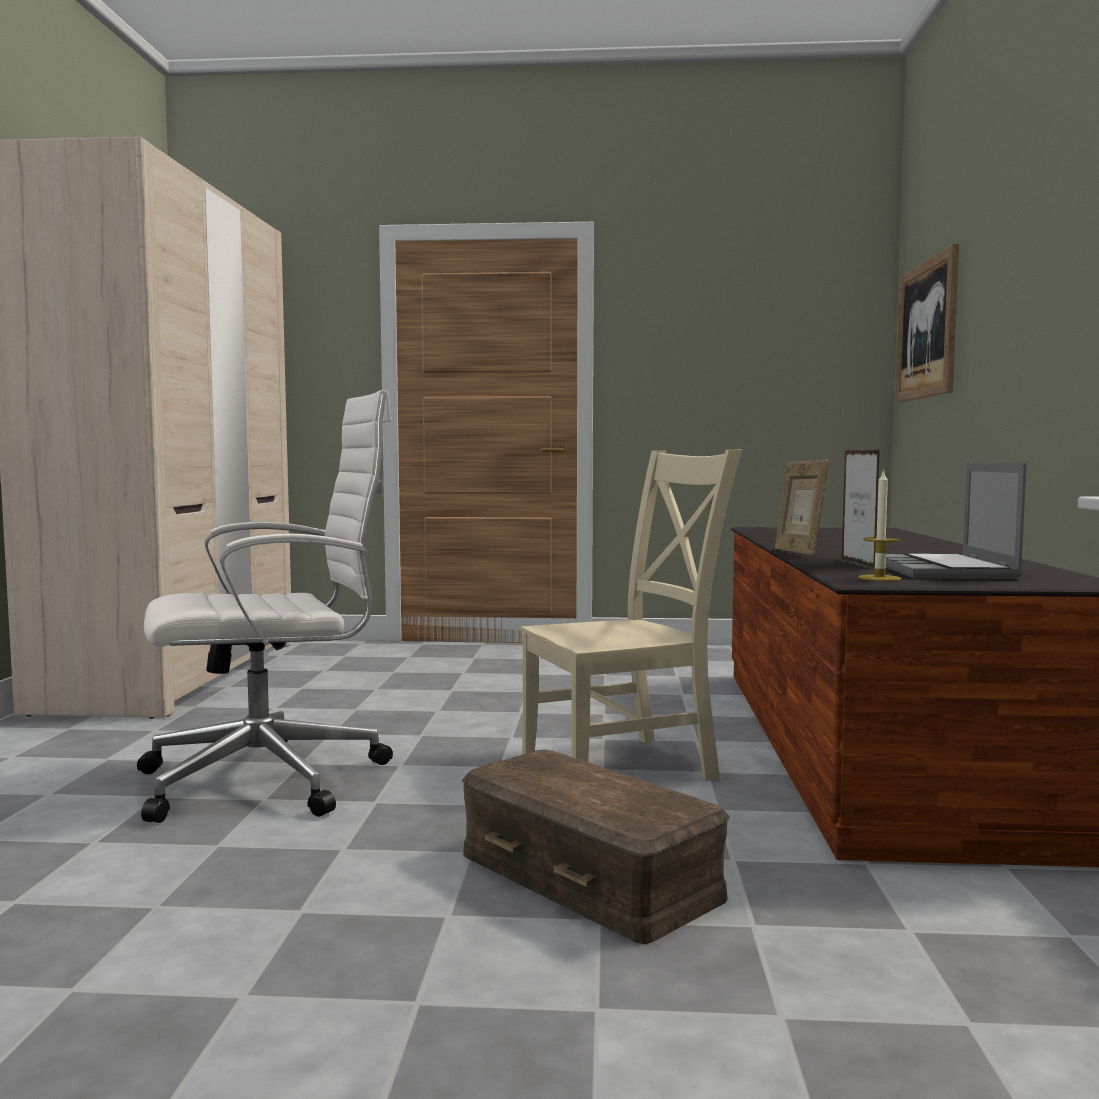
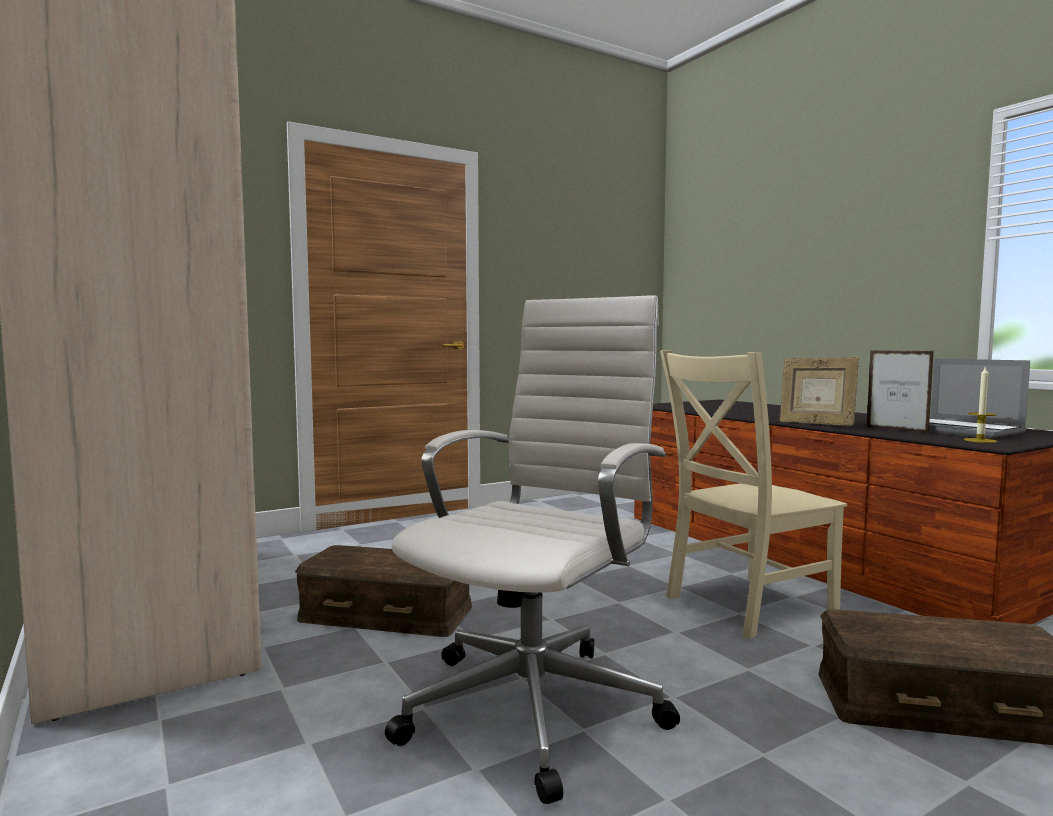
camera: 35 degrees left, 0 degrees up
(314, 704) = (387, 613): none -> brown storage box
(626, 766) = (744, 606): beige chair -> beige chair turned 150 degrees counterclockwise
(927, 330) = (716, 264): picture -> none

